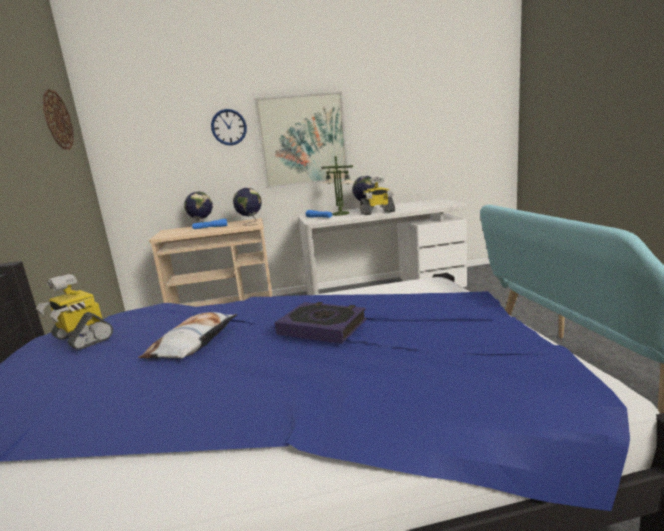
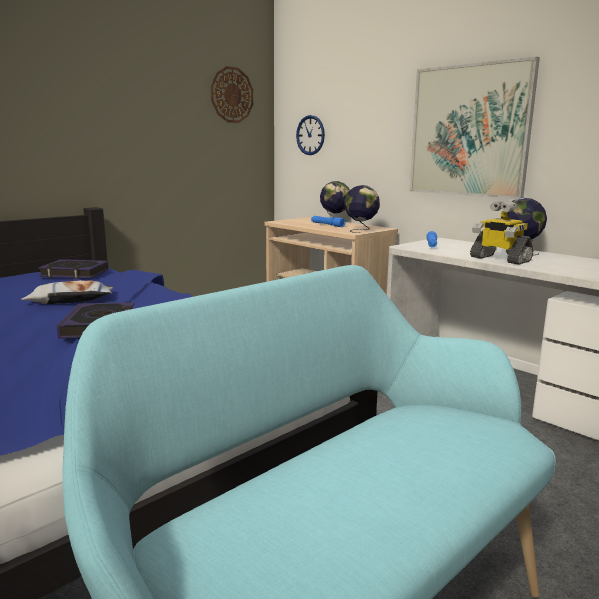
camera: 55 degrees right, 0 degrees up
(82, 338) = (75, 273): toy robot -> book
(229, 127) = (387, 107): wall clock -> wall clock (310, 135)
(340, 214) = (468, 248): table lamp -> none

